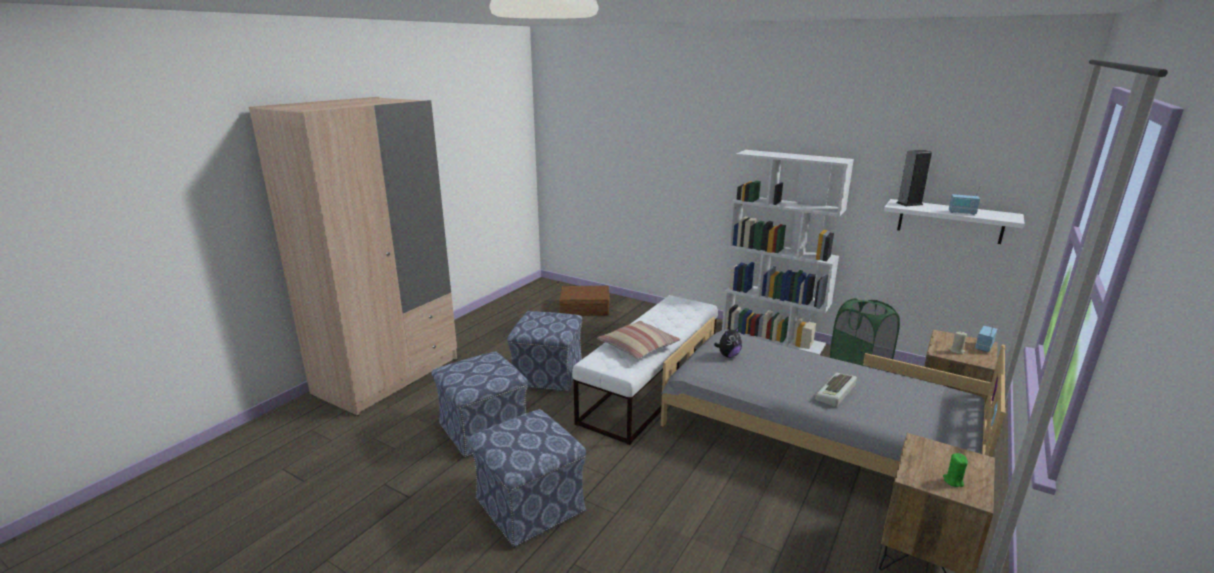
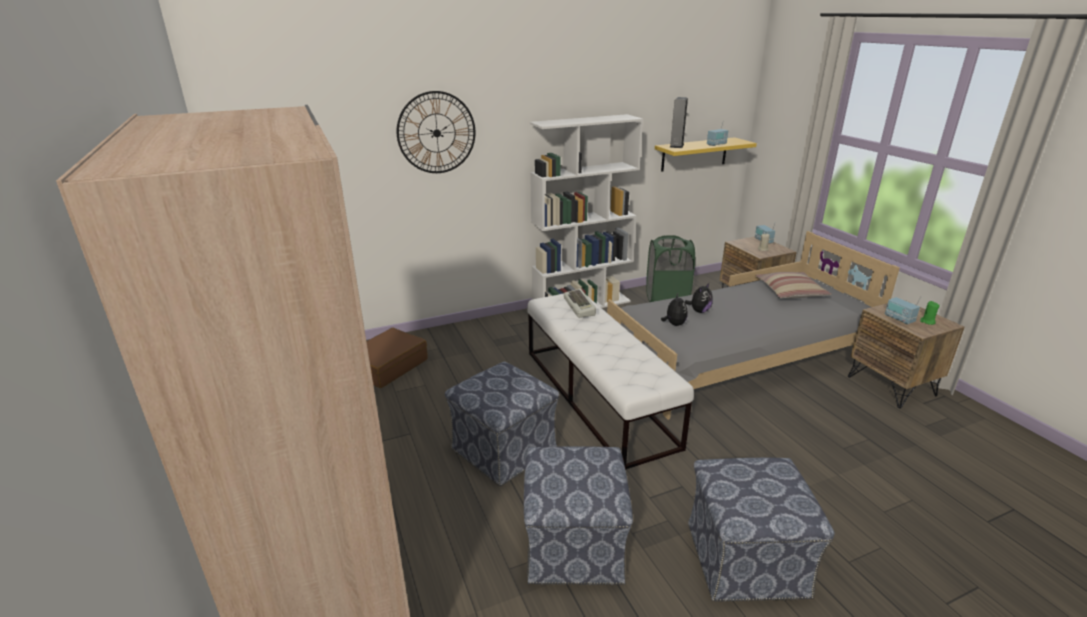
camera: 55 degrees left, 5 degrees up
(638, 347) = (627, 355): pillow -> pillow (790, 292)
(669, 146) = (436, 133): none -> wall clock
(772, 360) = (699, 311): none -> plush toy
(836, 393) = (770, 311): keyboard -> keyboard (580, 307)
(922, 459) = (899, 319): none -> radio
(950, 221) = (694, 154): white shelf -> yellow shelf

